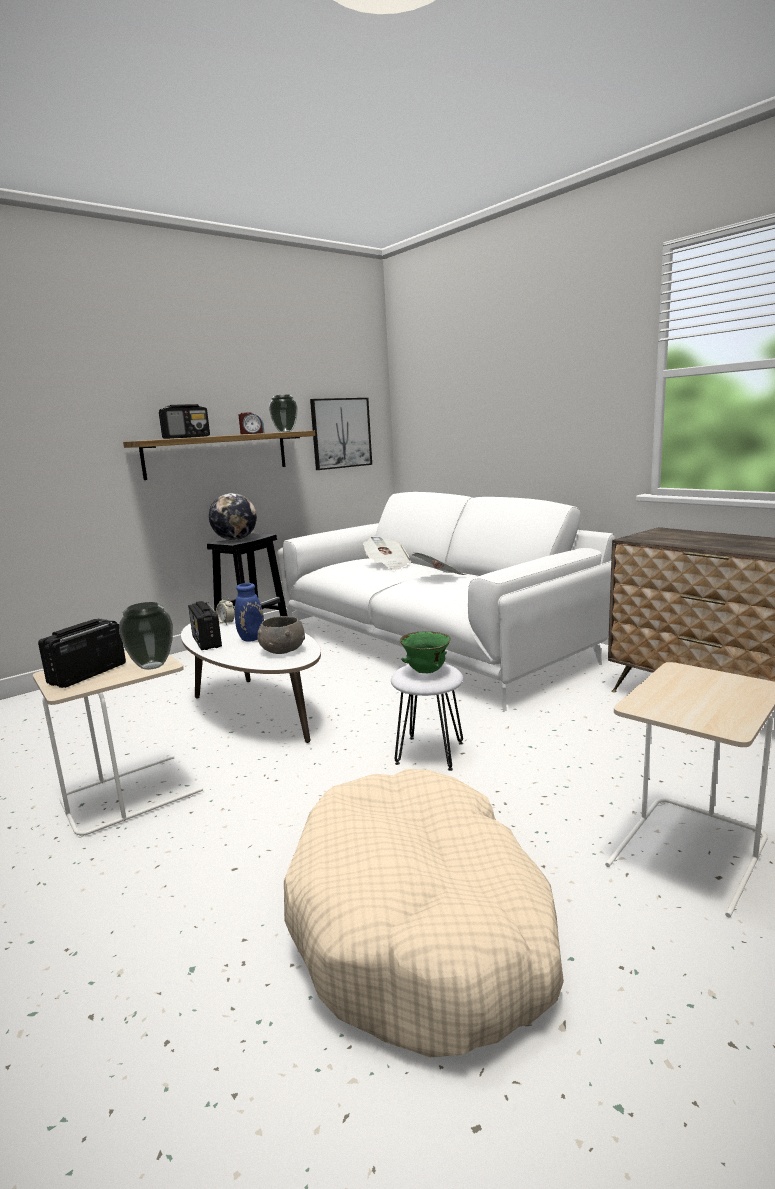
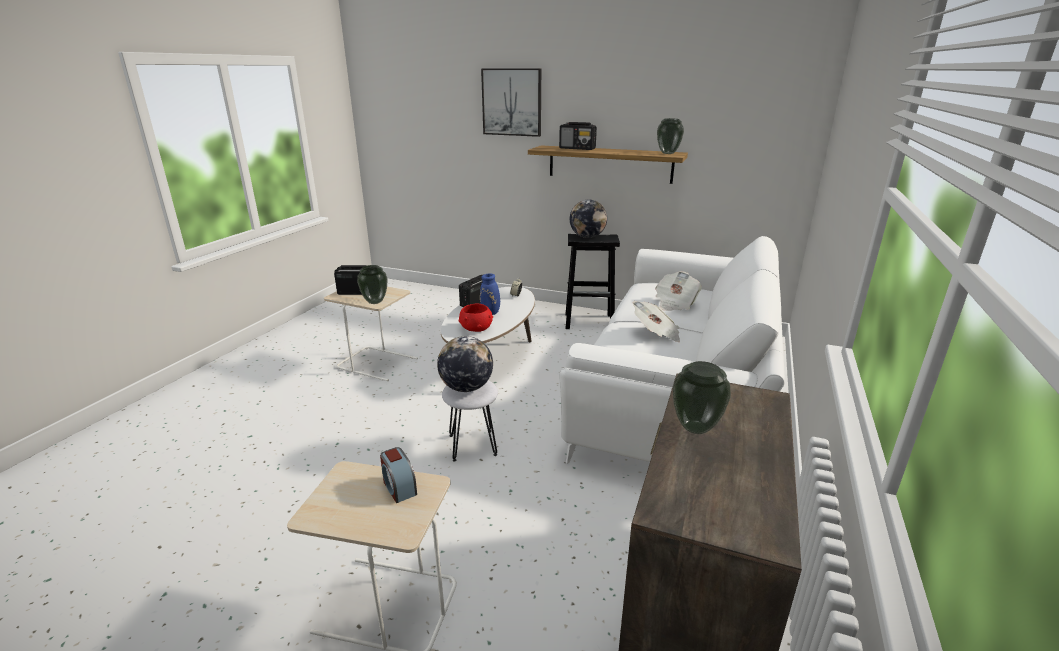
camera: 60 degrees right, 10 degrees up
(252, 433) = (628, 152): alarm clock -> alarm clock (399, 487)
(282, 650) = (476, 328): grey bowl -> red bowl
(341, 433) = (746, 160): picture -> picture (512, 102)
(422, 926) = (286, 495): beige dog bed -> none
(426, 672) = (466, 388): green bowl -> globe
(703, 543) = (696, 428): none -> vase

